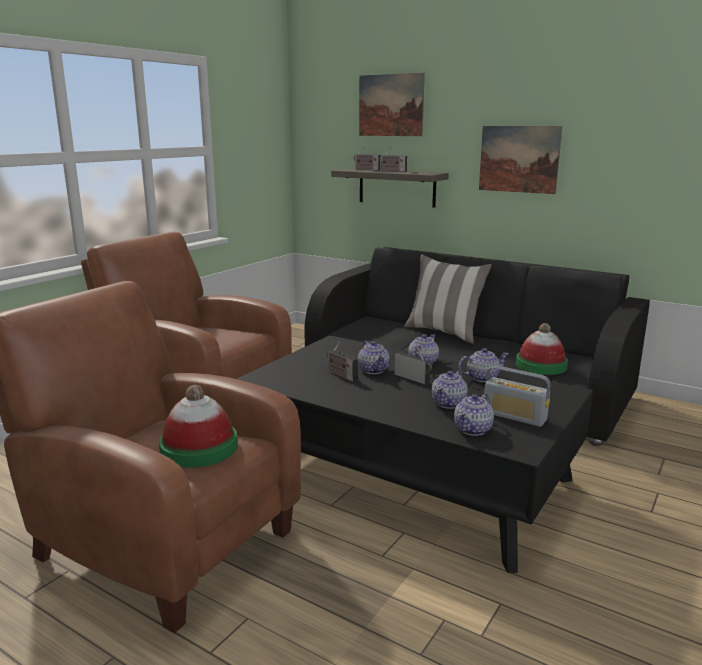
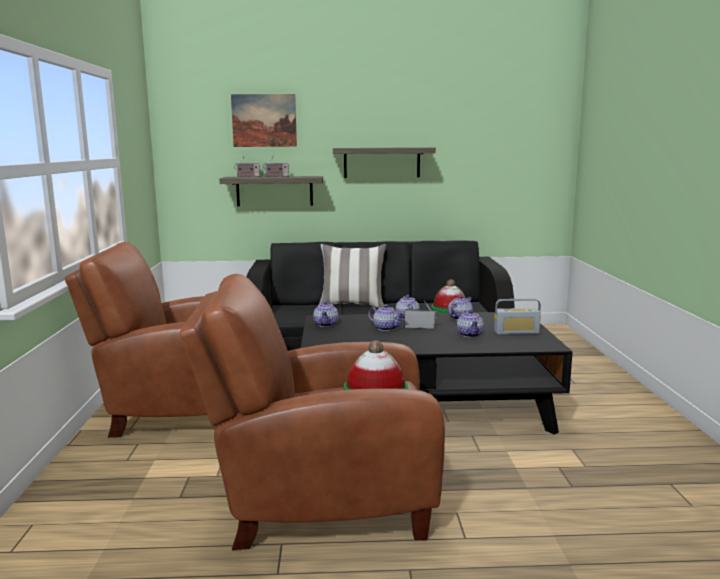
camera: 35 degrees left, 5 degrees down
(341, 375) = (371, 335): radio -> none
(473, 429) = (509, 343): teapot -> teapot (326, 324)
(519, 159) = (381, 162): picture -> shelf

